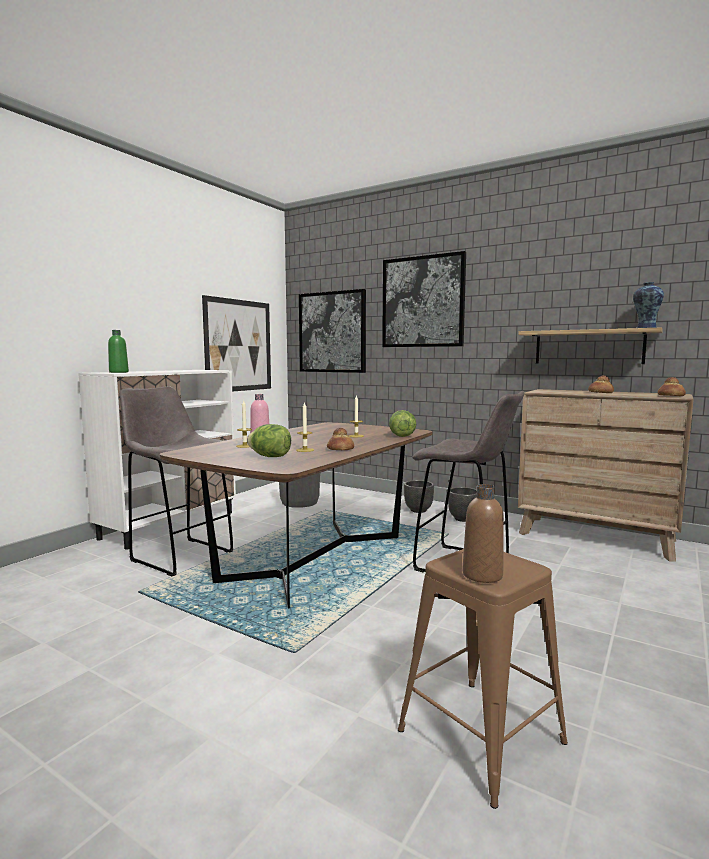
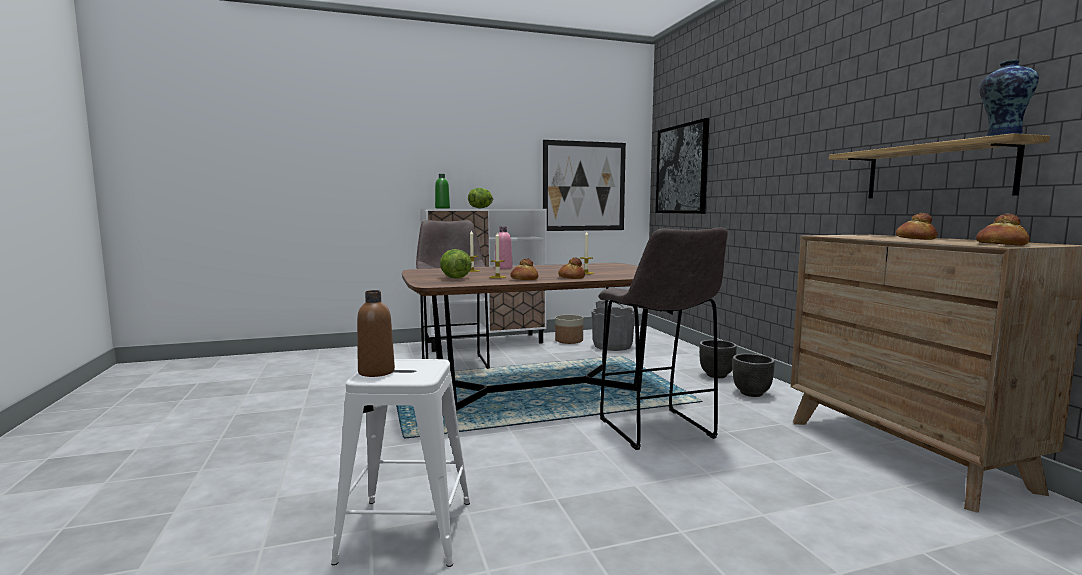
camera: 40 degrees right, 0 degrees up
(252, 505) = (569, 341): none -> planter
(368, 442) = (571, 277): none -> bread
(402, 436) = (626, 277): lettuce -> lettuce (481, 208)
(423, 302) = (756, 126): picture -> none
(481, 736) = (407, 531): brown stool -> white stool

